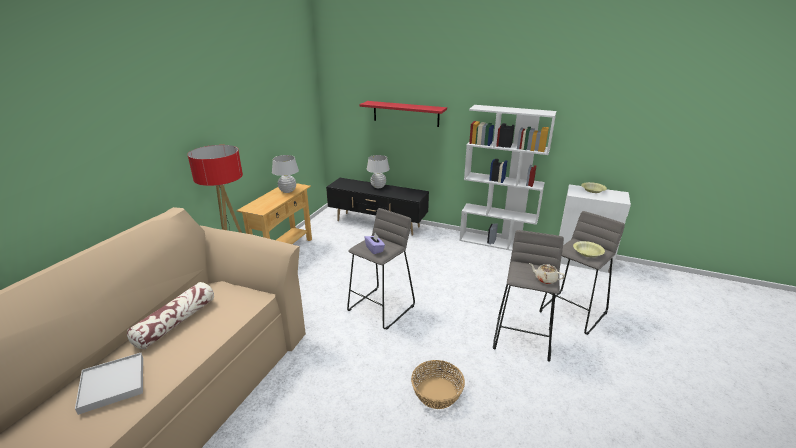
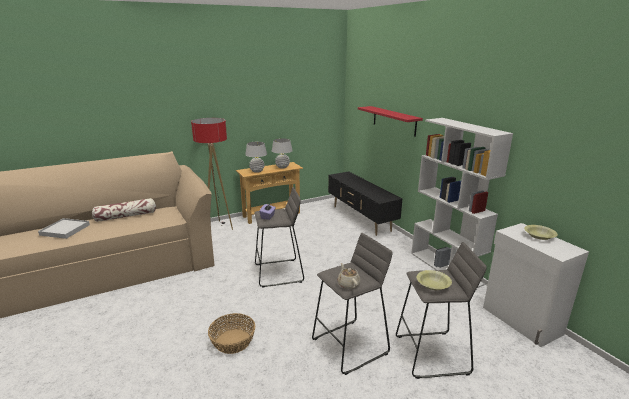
camera: 40 degrees right, 5 degrees down
(378, 186) = (366, 184): white table lamp -> white table lamp (257, 171)

